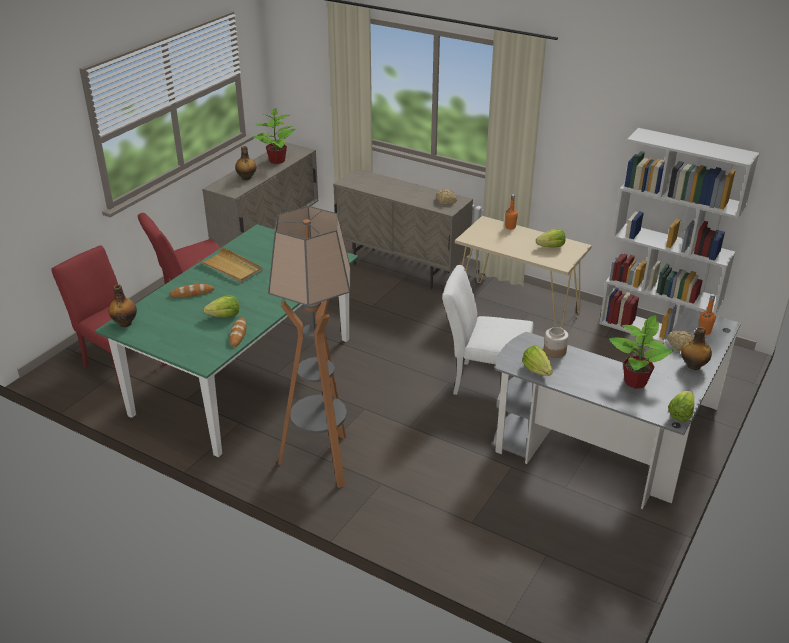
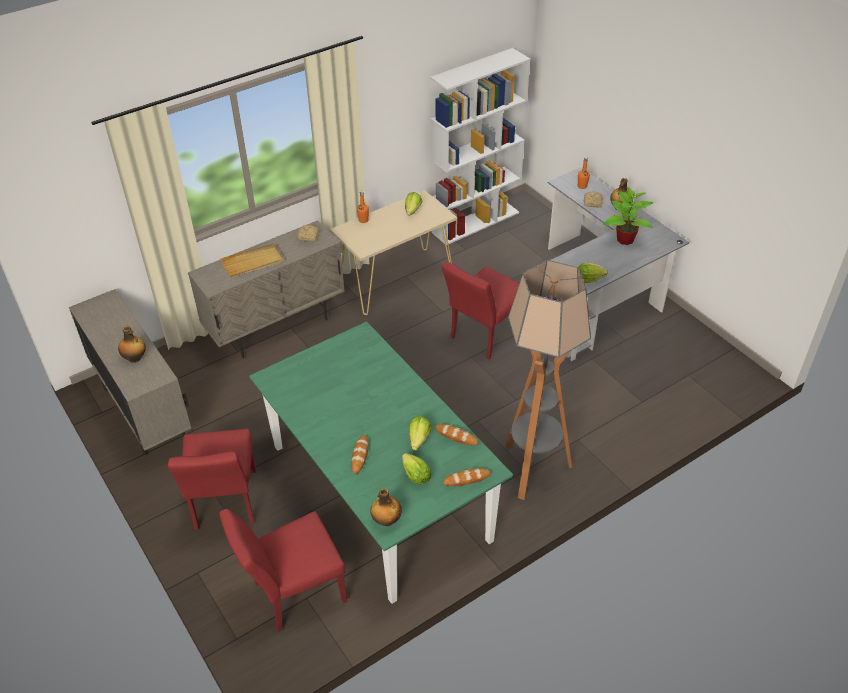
camera: 65 degrees left, 10 degrees up
(188, 351) = (467, 479): none -> bread
(231, 267) = (328, 415): beige tray -> beige tray (253, 263)
(276, 161) = (114, 324): potted plant -> none
(483, 382) = (483, 336): white chair -> red chair
(554, 351) = (570, 262): jar -> none
(680, 414) = (669, 235): lettuce -> lettuce (415, 476)

